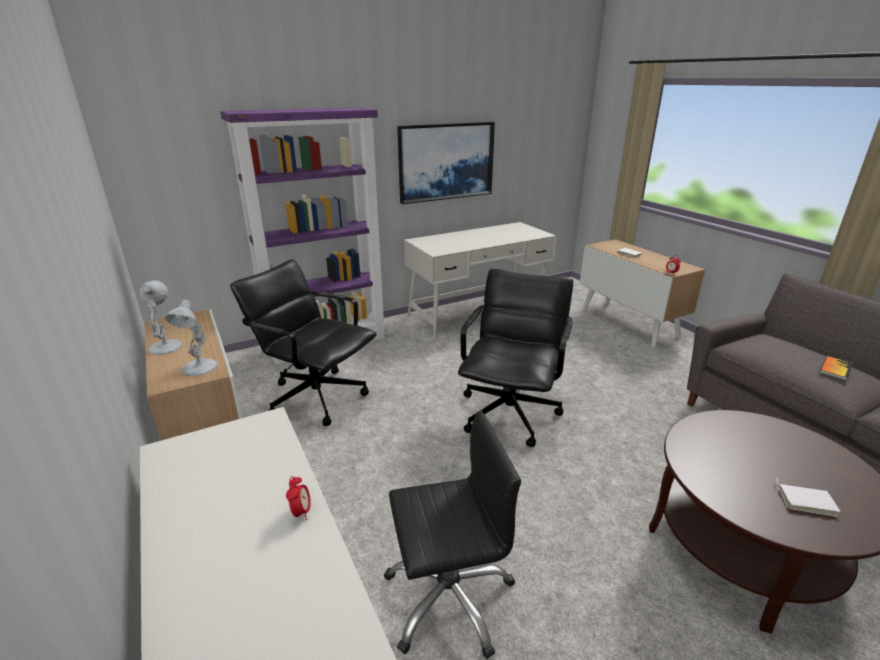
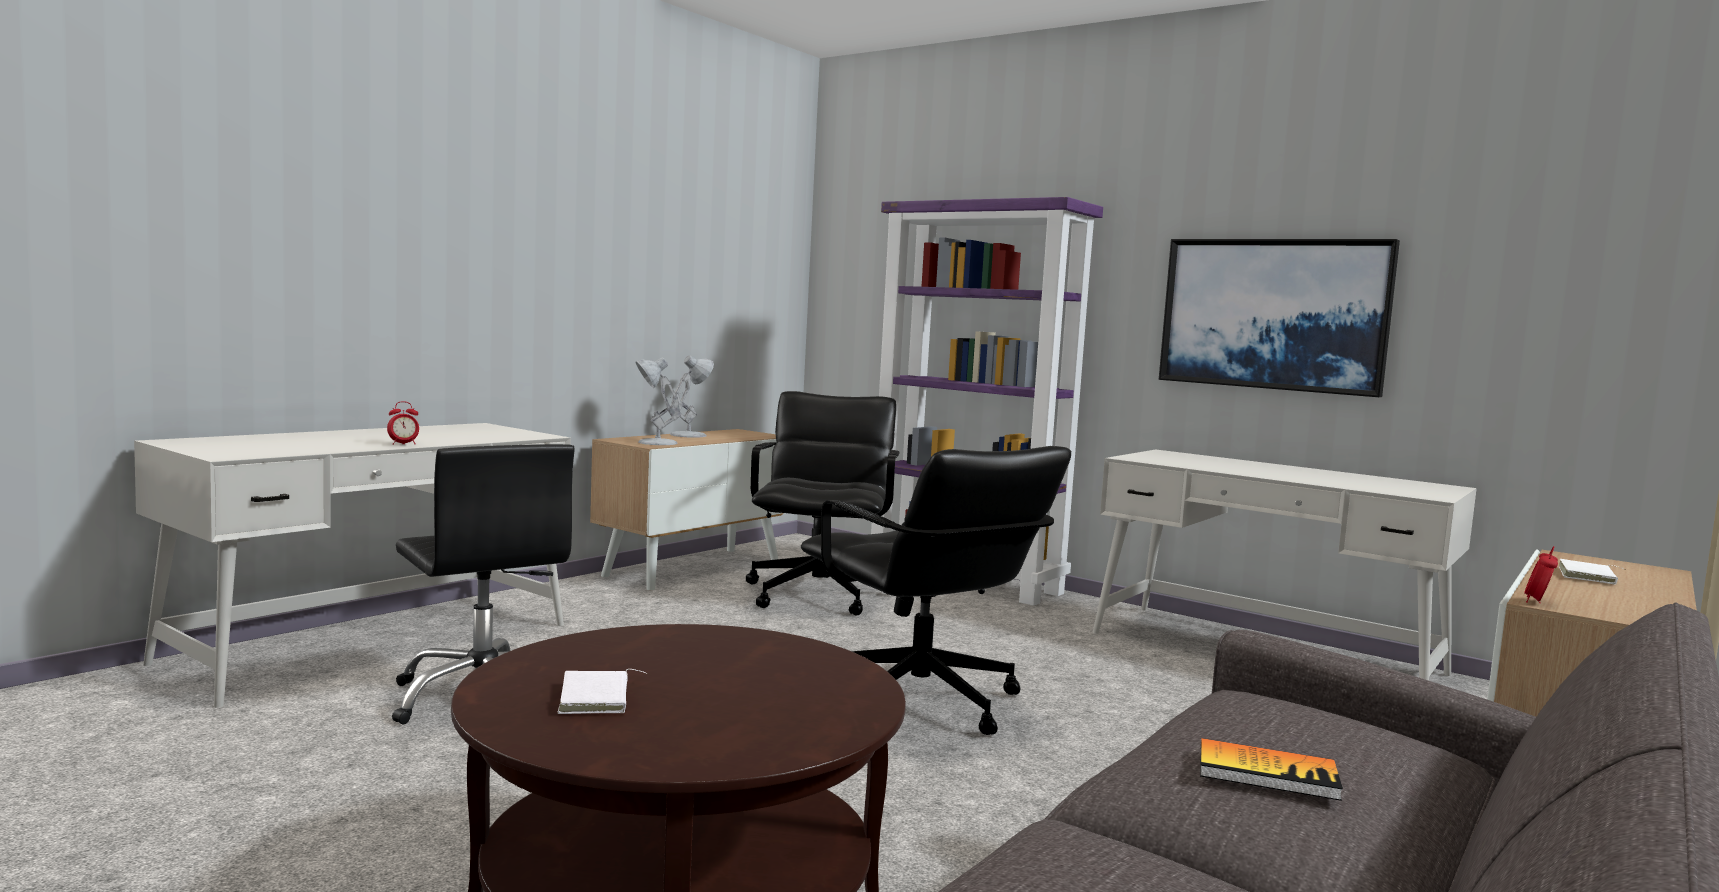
camera: 65 degrees right, 20 degrees down
(510, 413) = (920, 702): black office chair -> black office chair turned 60 degrees clockwise

